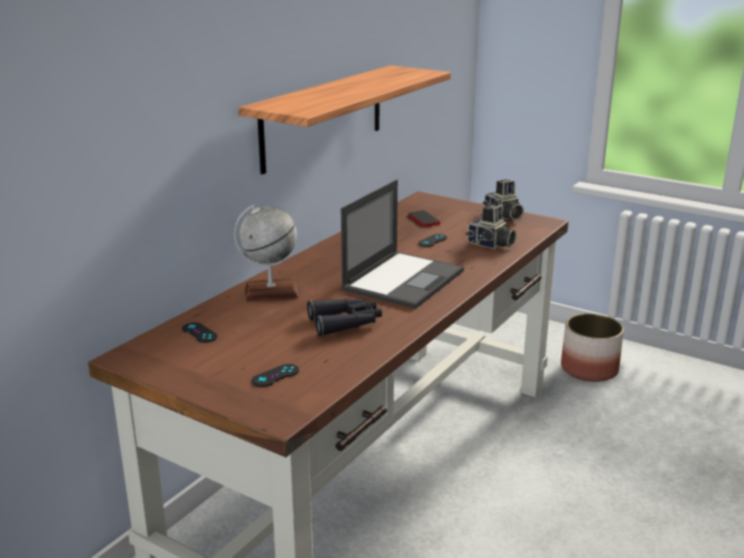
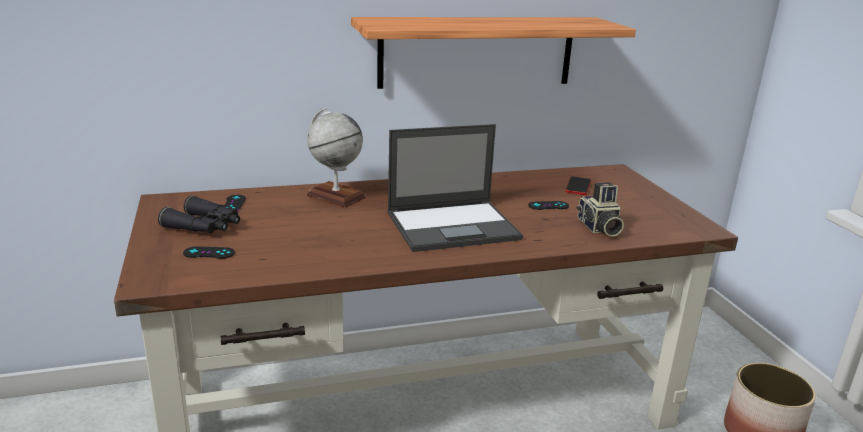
camera: 40 degrees right, 0 degrees up
(346, 323) = (336, 239): black binoculars -> black binoculars (205, 226)
(503, 216) = (666, 209): camera -> none

